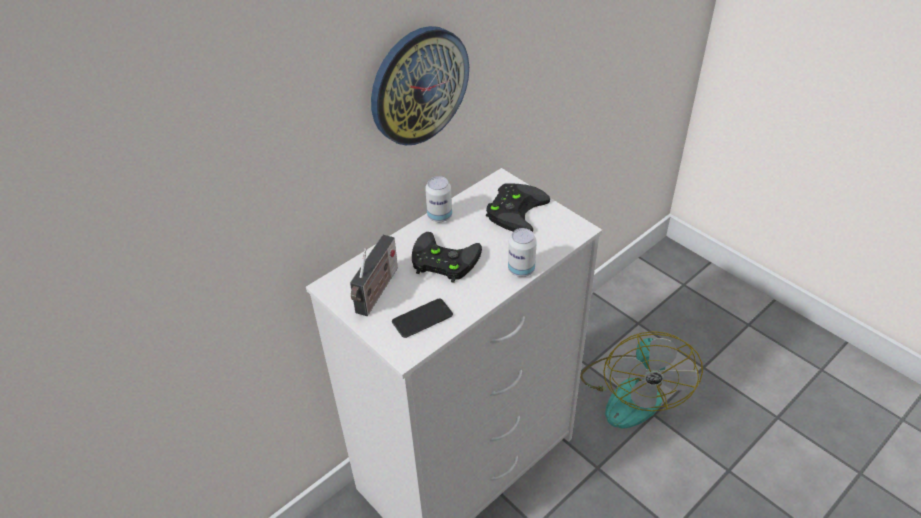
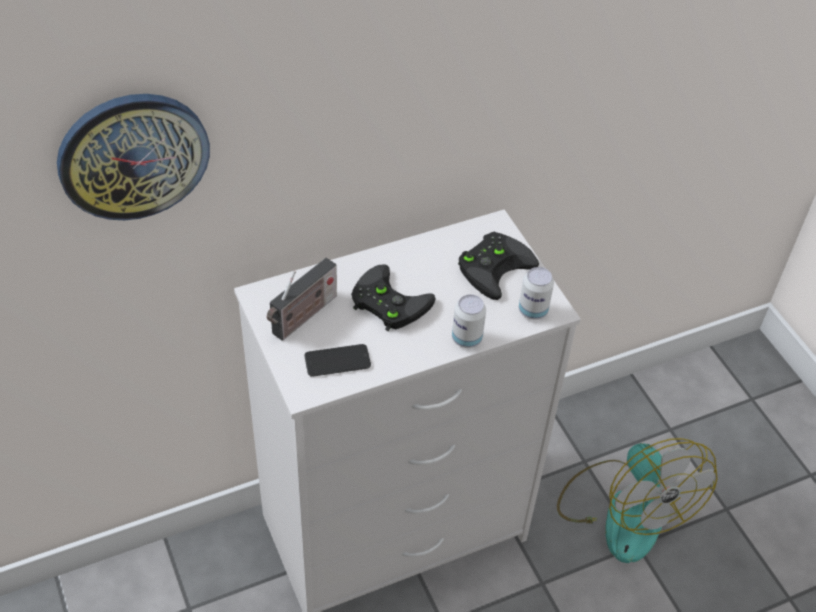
camera: 15 degrees right, 5 degrees up
(418, 86) = (407, 106): wall clock -> wall clock (133, 155)
(439, 216) = (407, 249): can -> can (533, 311)
(632, 391) = (624, 509): fan -> fan turned 45 degrees counterclockwise

